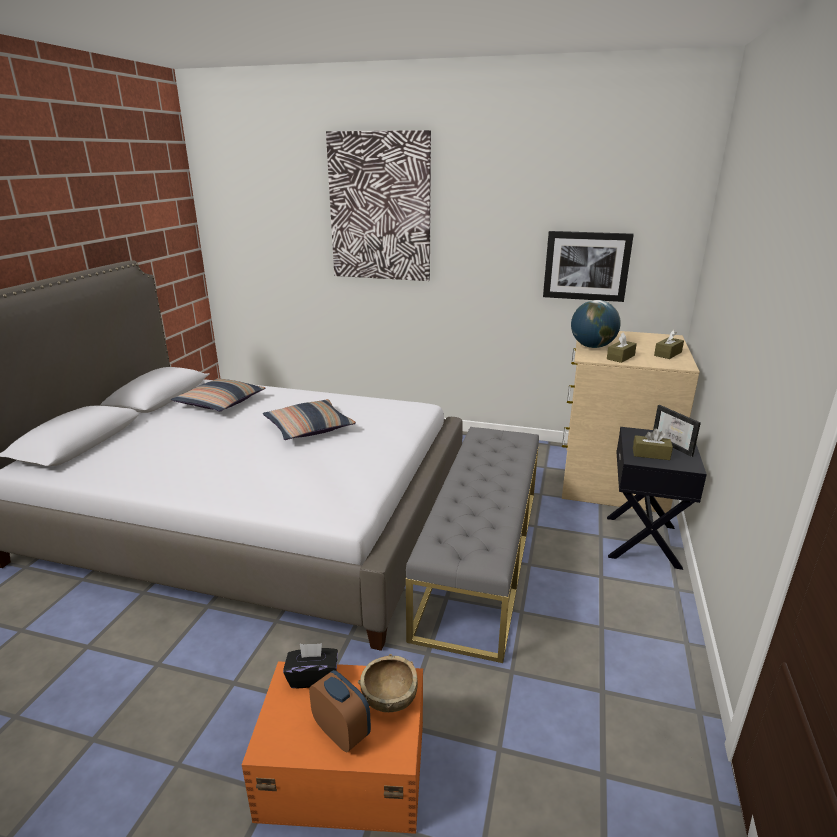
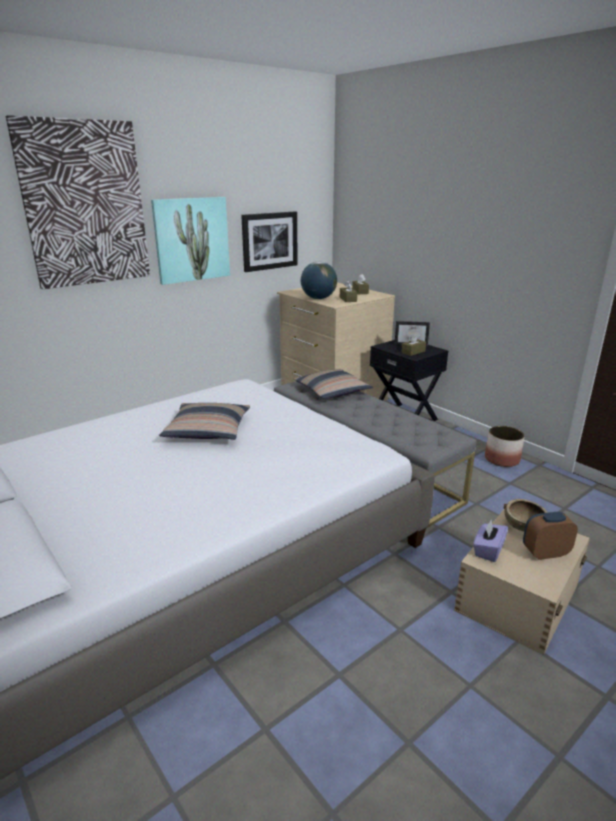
camera: 55 degrees left, 0 degrees up
(220, 403) = (64, 457): pillow -> pillow (332, 391)
(313, 677) = (488, 550): black tissue box -> purple tissue box
(342, 767) = (516, 597): orange storage box -> beige storage box
(482, 252) = (192, 240): none -> picture
(658, 664) = (501, 459): none -> planter

